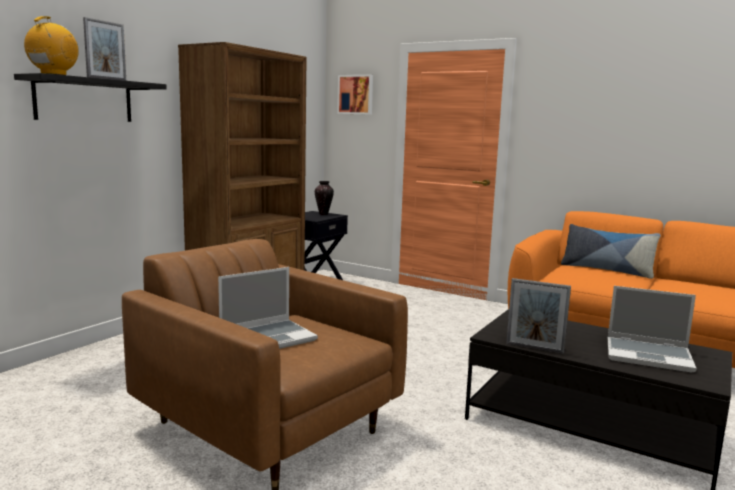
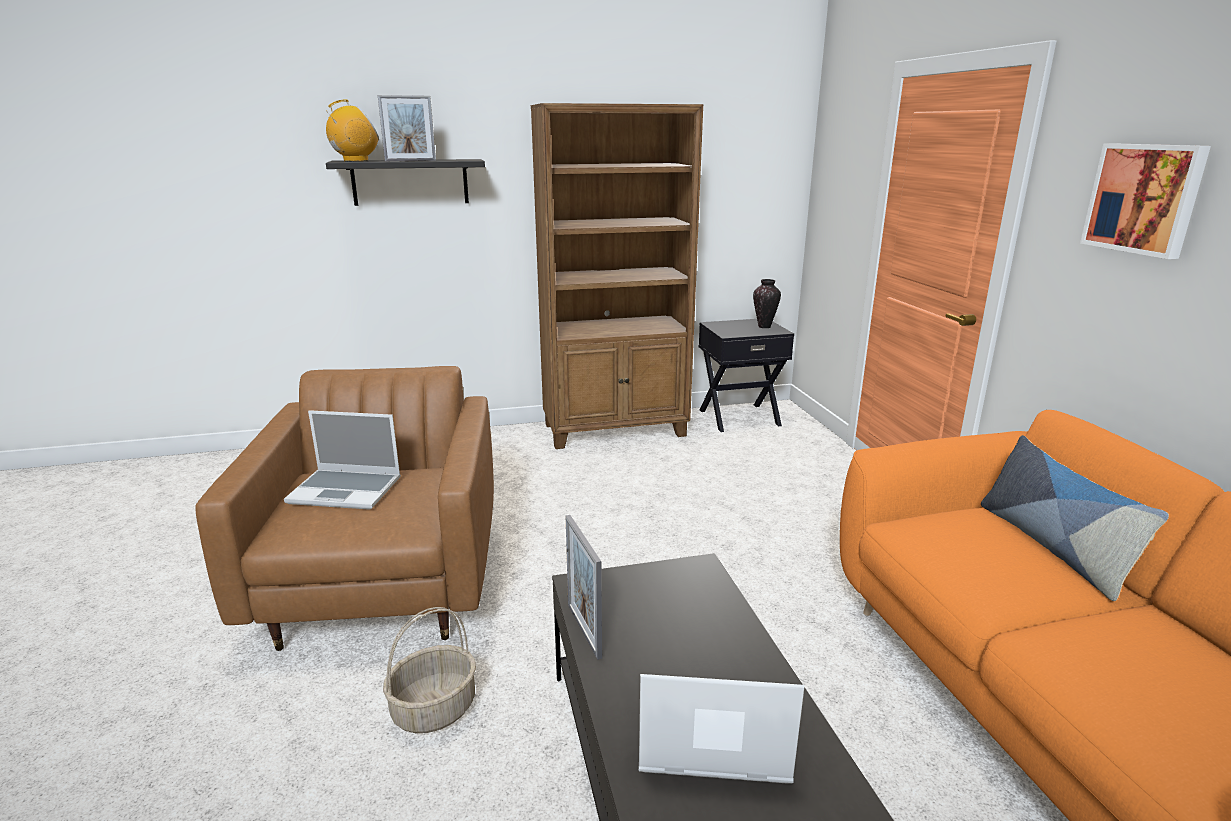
camera: 45 degrees right, 10 degrees up
(356, 94) = (841, 149): picture -> picture (1144, 198)
(436, 460) = (434, 708): none -> basket
(649, 356) = (710, 738): laptop -> laptop turned 120 degrees clockwise

